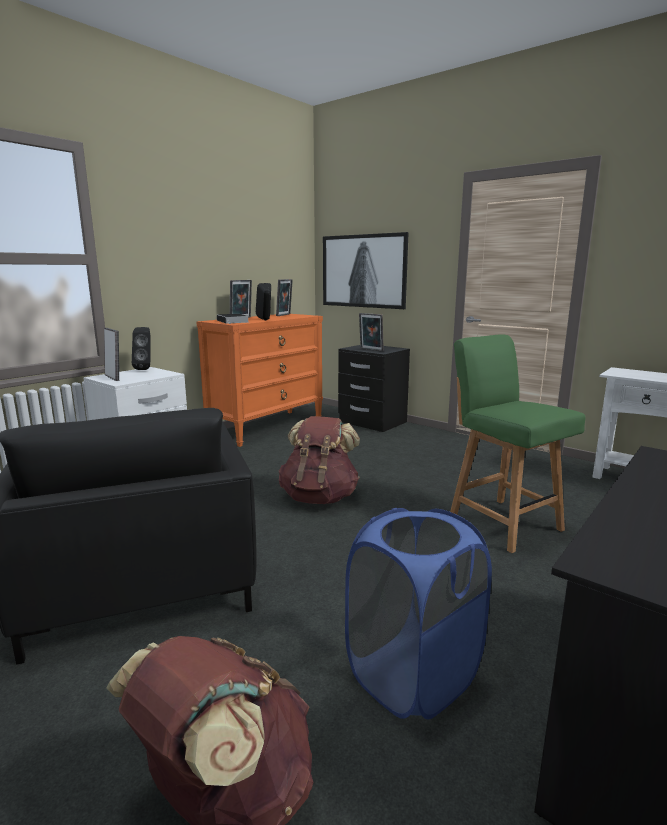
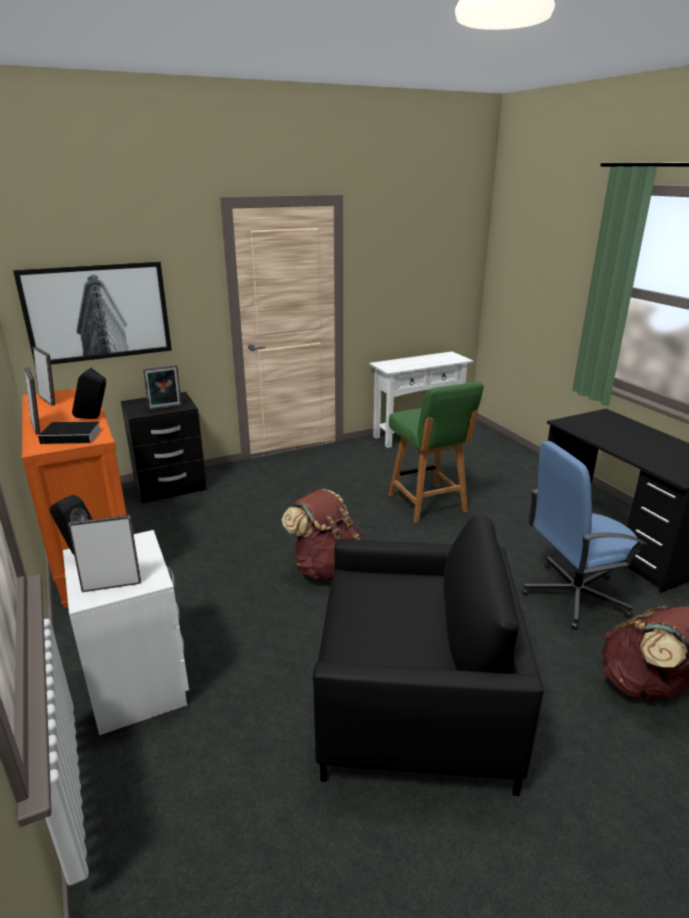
camera: 65 degrees left, 10 degrees up
(413, 675) = (572, 596): blue laundry basket -> blue office chair
(502, 523) = (428, 504): green chair -> green chair turned 105 degrees counterclockwise

